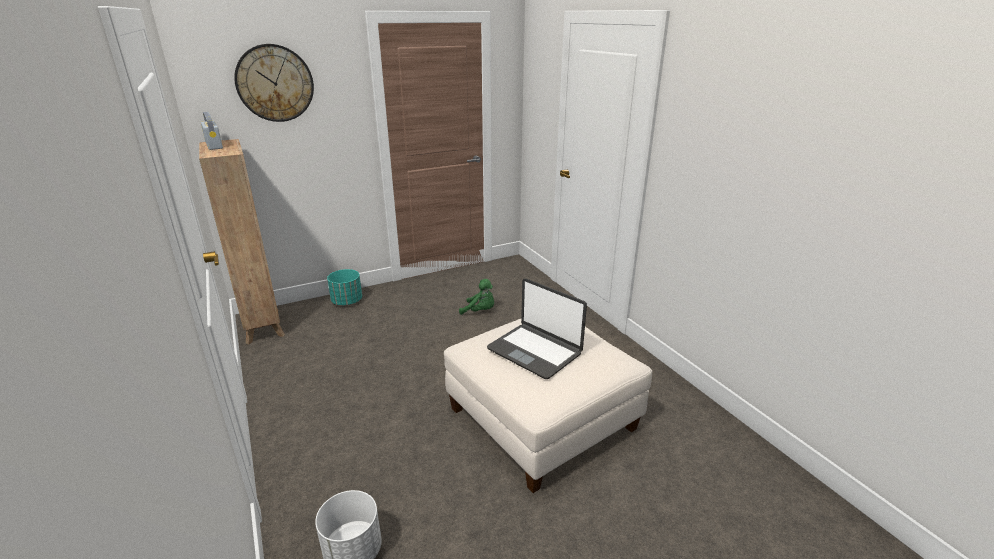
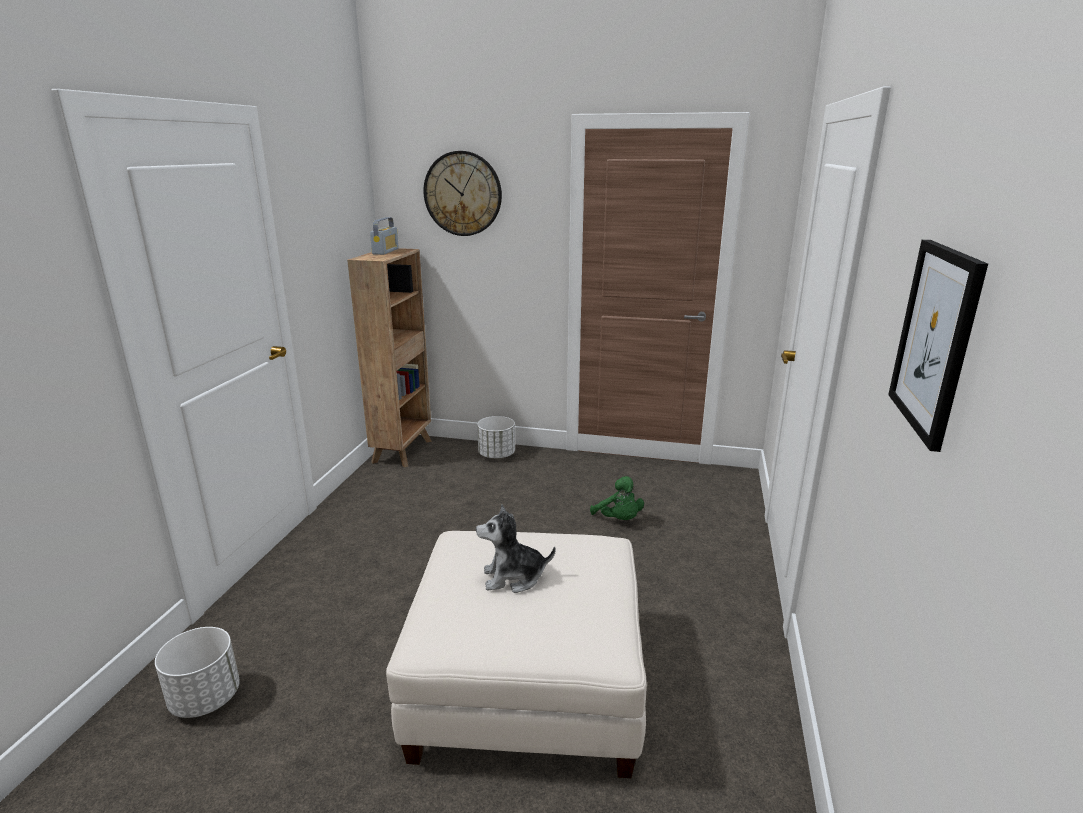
camera: 40 degrees right, 5 degrees down
(347, 301) = (497, 455): turquoise planter -> white planter
(535, 351) = (513, 577): laptop -> plush toy
(782, 142) = (935, 340): none -> picture

